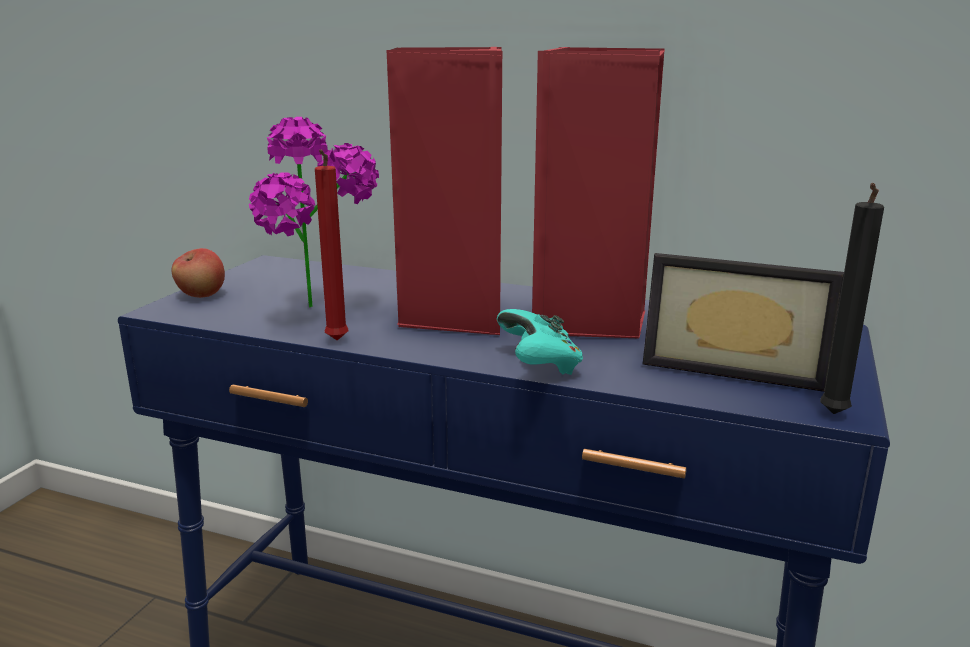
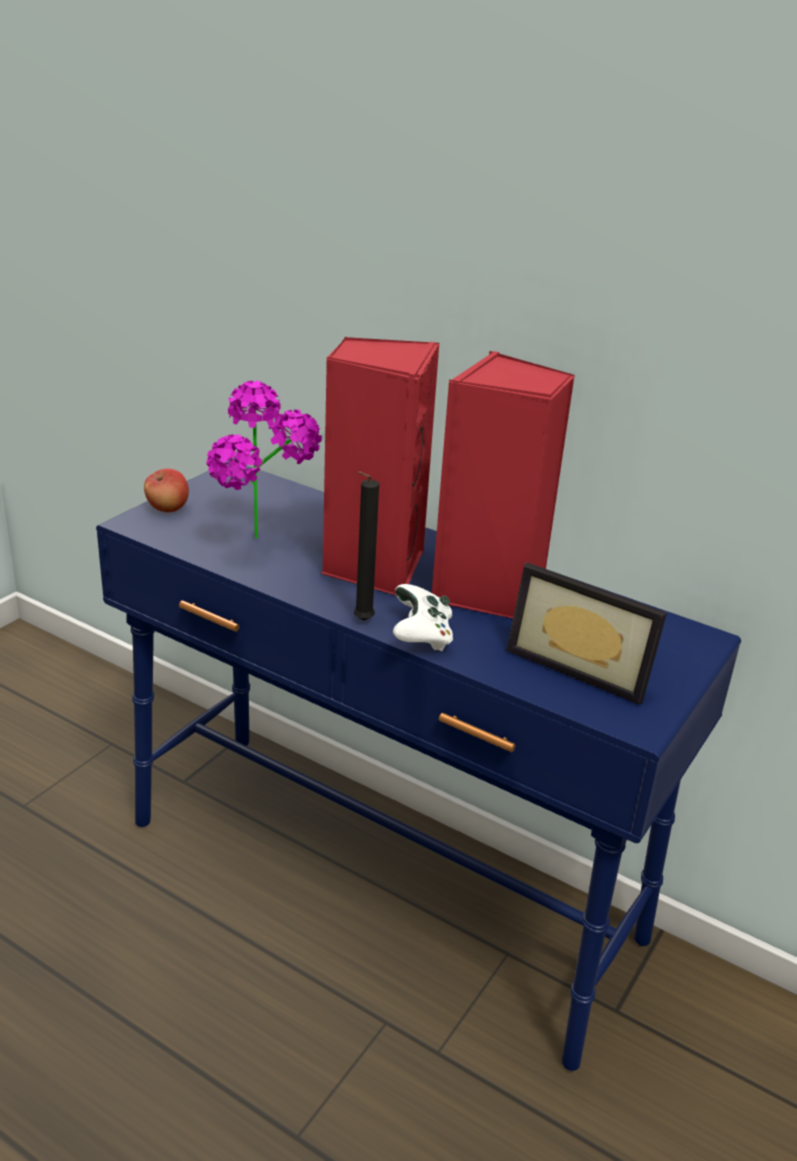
camera: 10 degrees right, 10 degrees up
(336, 342) = (266, 584): red candle -> none
(539, 365) = (421, 637): turquoise game controller -> white game controller
(832, 416) = (627, 728): black candle -> black candle (361, 621)

